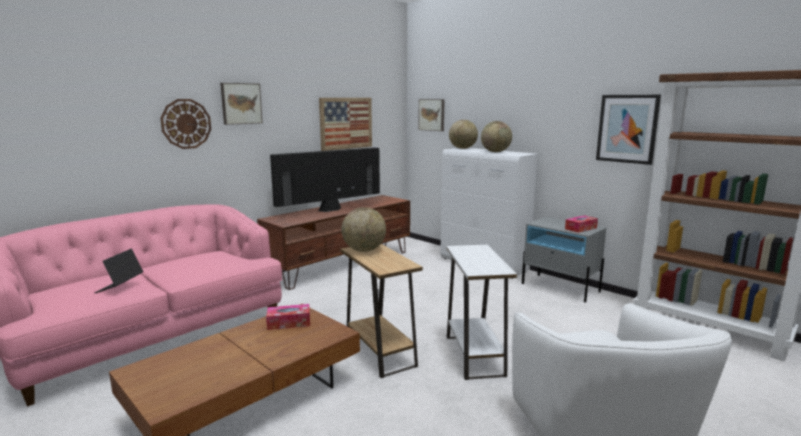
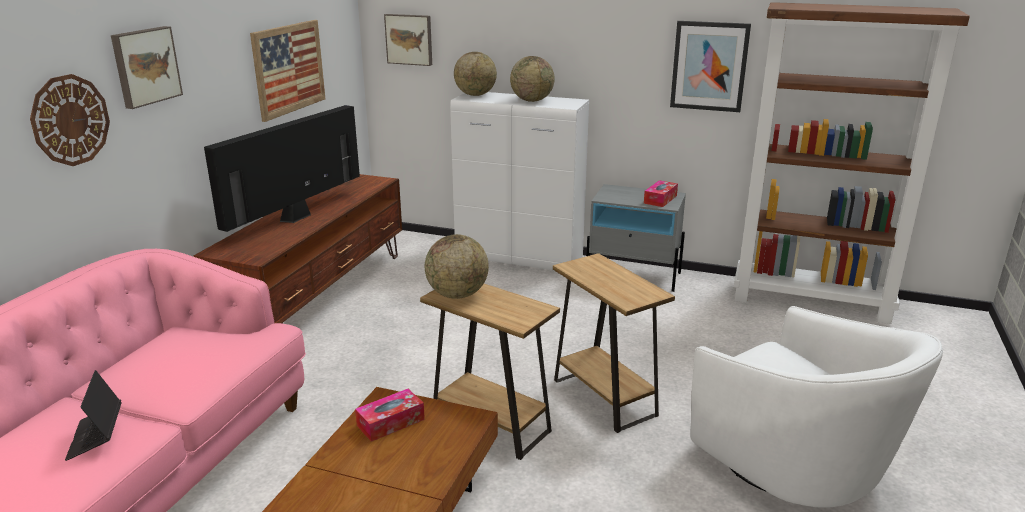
camera: 25 degrees left, 10 degrees up
(474, 355) = (604, 397): white side table -> brown side table

